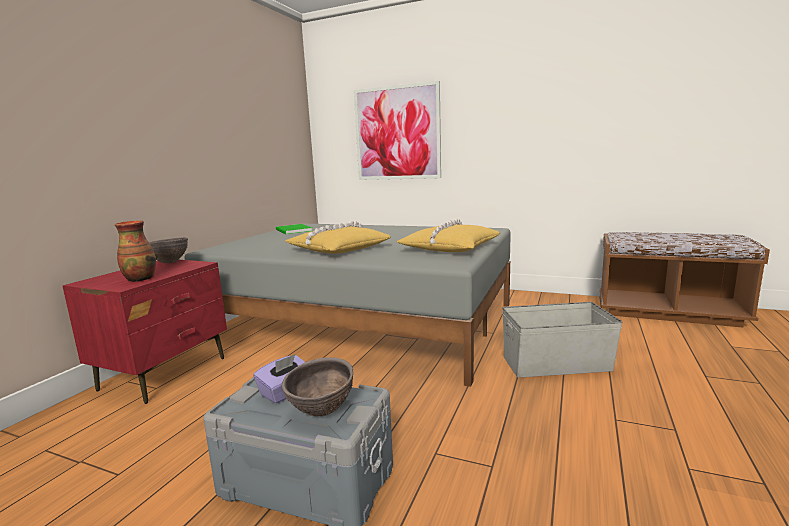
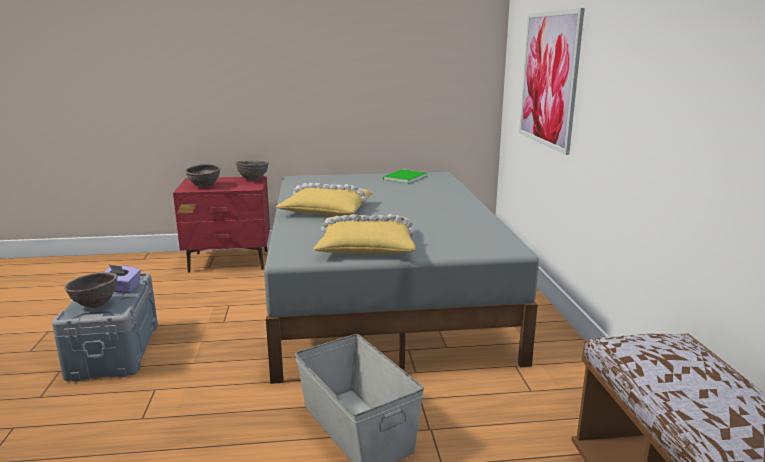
camera: 60 degrees right, 5 degrees up
(140, 279) = (204, 187): vase -> brown bowl

